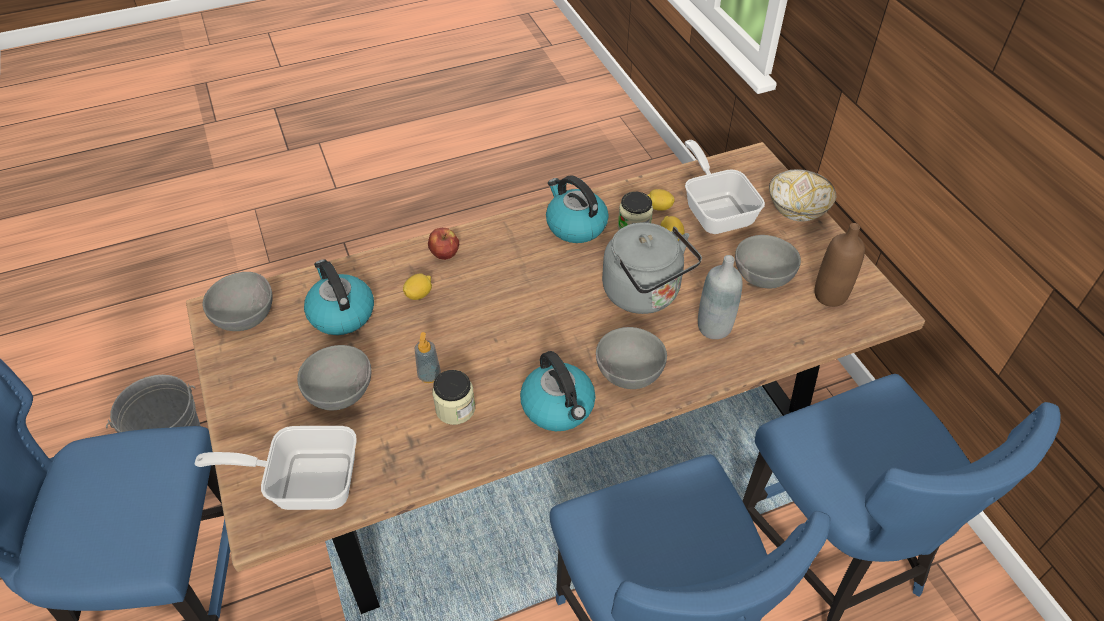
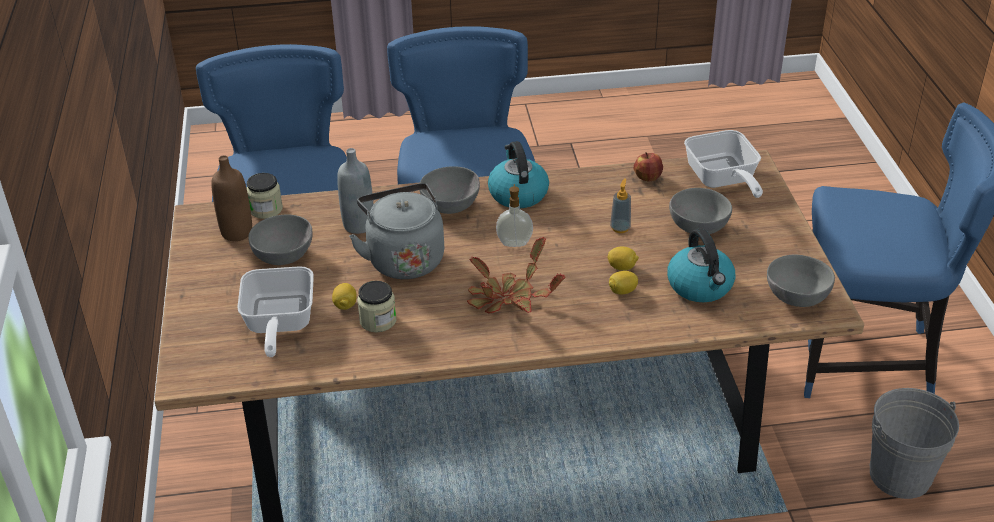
camera: 165 degrees left, 10 degrees down
(304, 481) = (722, 180): frying pan -> frying pan turned 60 degrees clockwise
(444, 253) = (590, 326): apple -> apple (647, 178)
(455, 409) = (601, 204): jar -> jar (266, 209)
(527, 268) = (507, 298): none -> potted plant
(540, 334) = (514, 242): none -> soap dispenser
(575, 225) = (440, 333): kettle -> none
(659, 207) = (338, 337): lemon -> lemon (622, 267)
(796, 212) = (196, 309): bowl -> none

